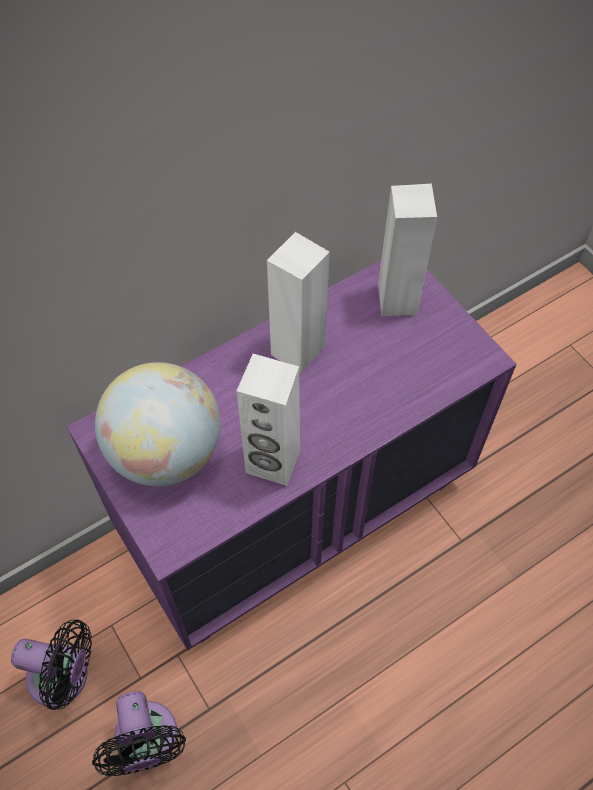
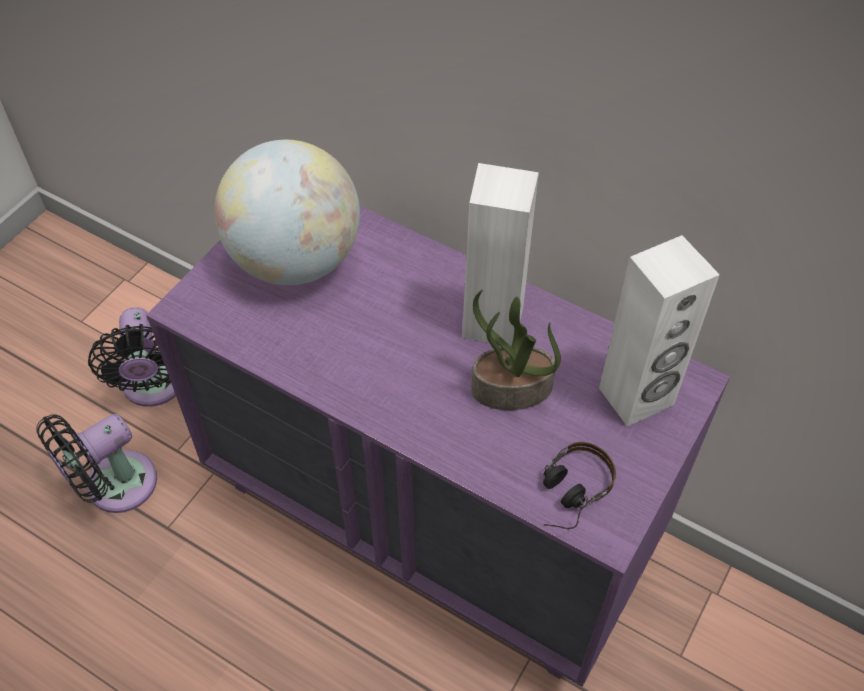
camera: 65 degrees right, 5 degrees down
(272, 463) = (328, 357): white speaker -> none
(358, 364) = (510, 390): none -> potted plant
(452, 368) = (567, 495): none -> headphones

